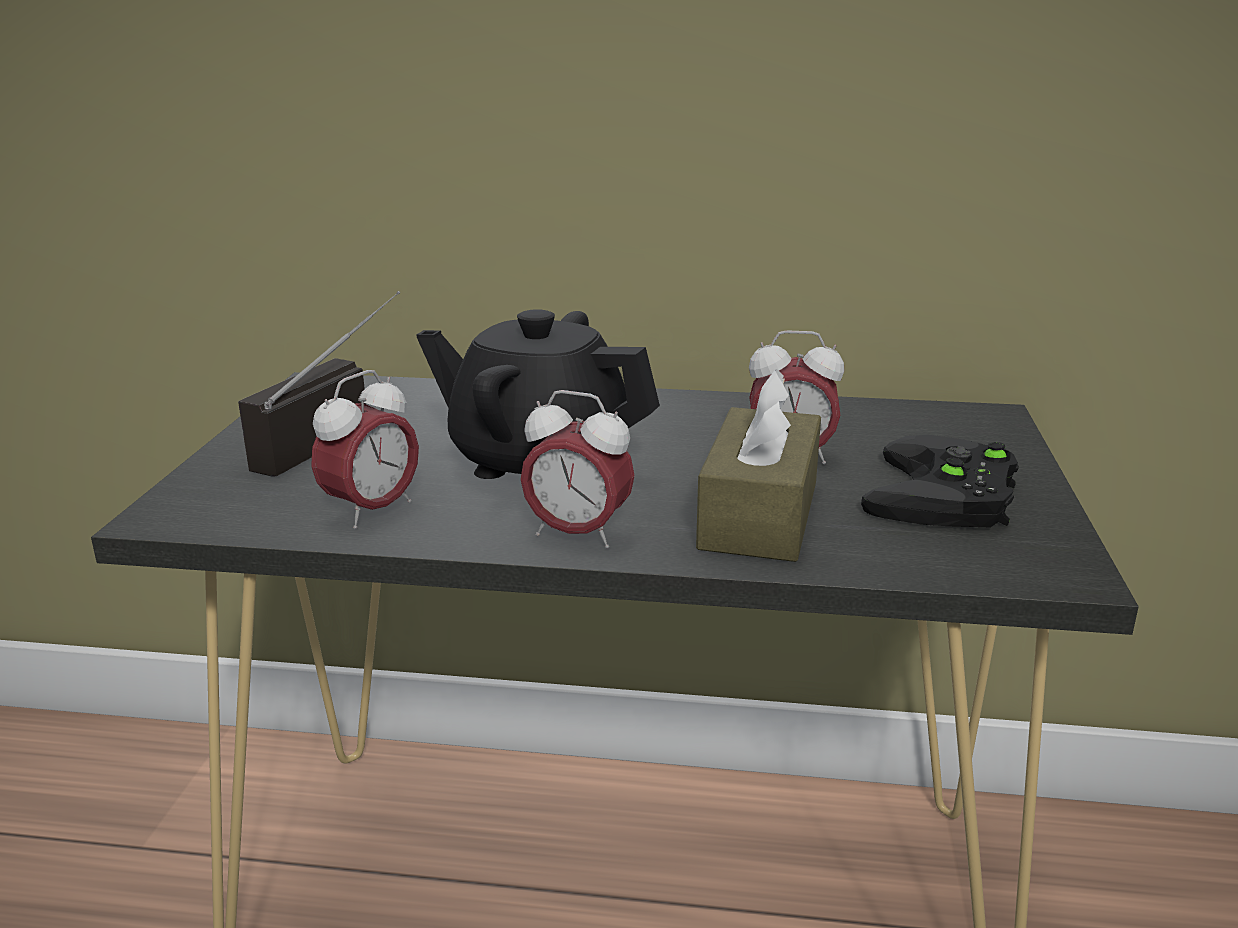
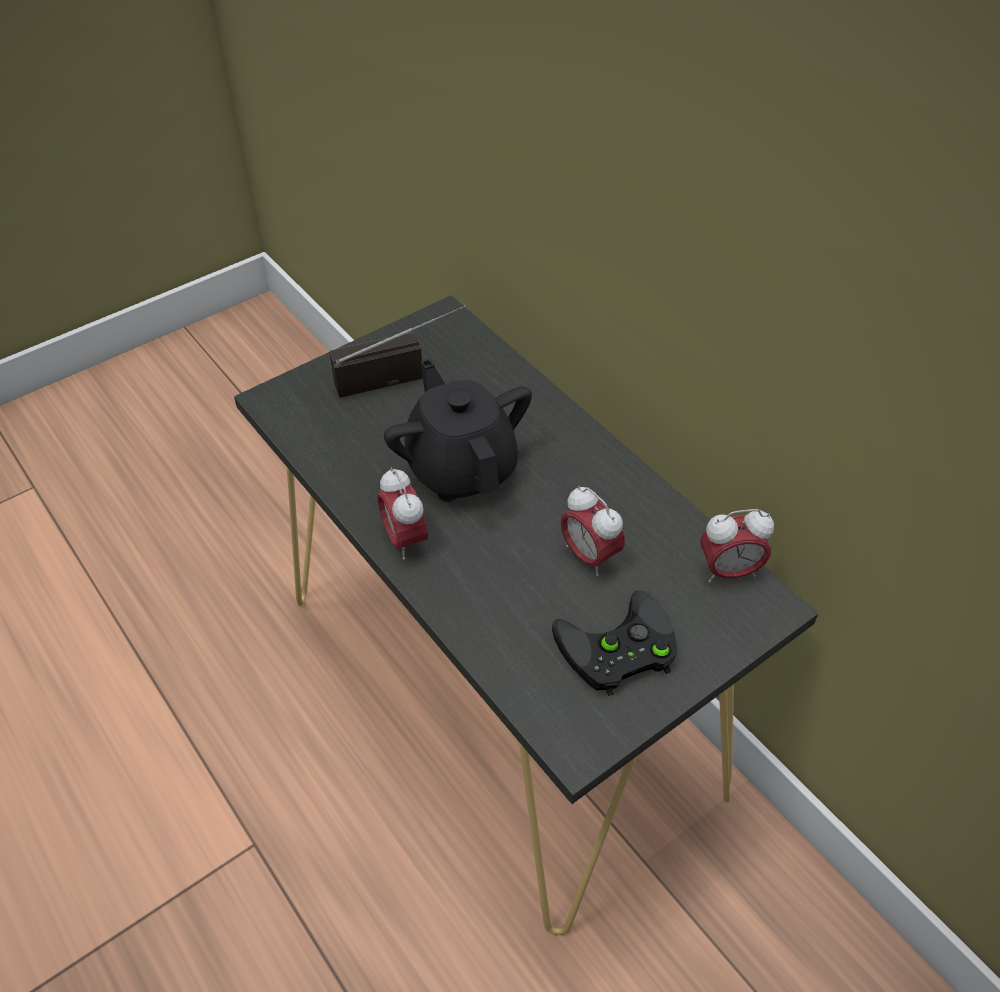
camera: 45 degrees right, 25 degrees up
(372, 511) = (347, 455): alarm clock -> alarm clock (728, 571)
(759, 515) = (502, 589): brown tissue box -> none

